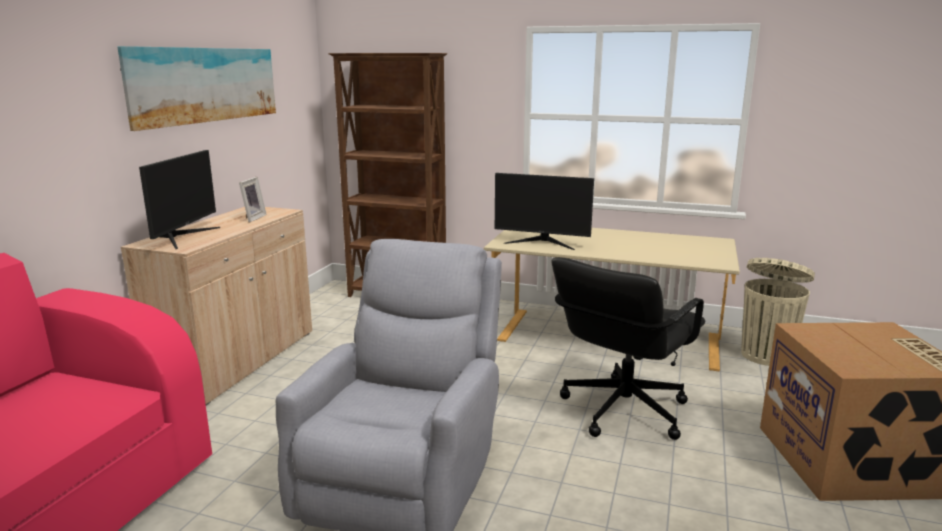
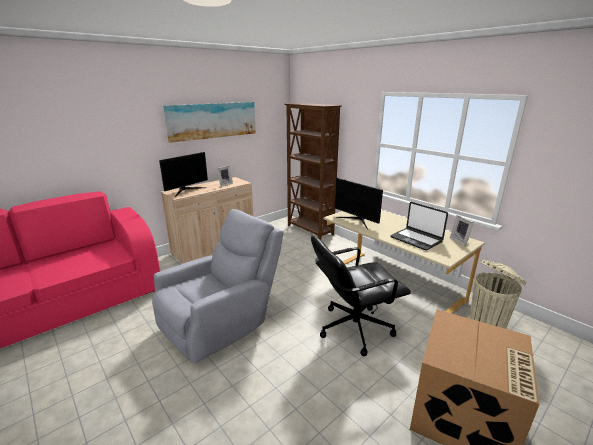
camera: 30 degrees right, 5 degrees up
(655, 250) = (416, 239): none -> laptop
(708, 242) = (460, 241): none -> picture frame

